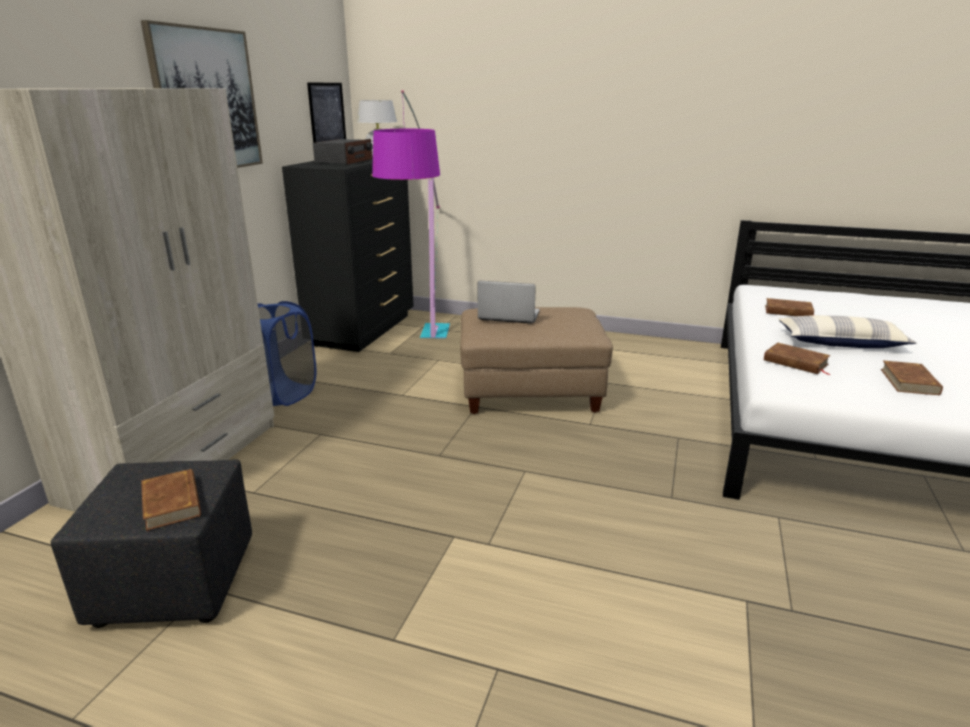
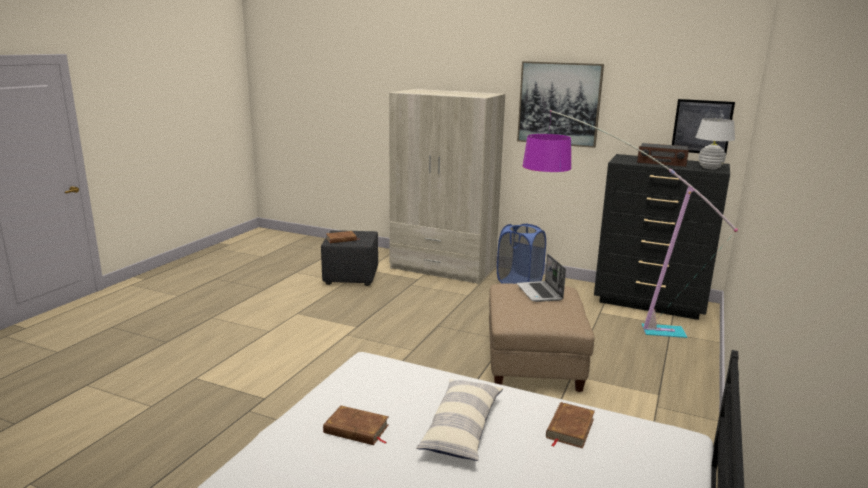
camera: 95 degrees right, 5 degrees down
(508, 316) = (540, 293): laptop -> laptop turned 150 degrees clockwise
(795, 362) = (413, 383): brown book -> none

